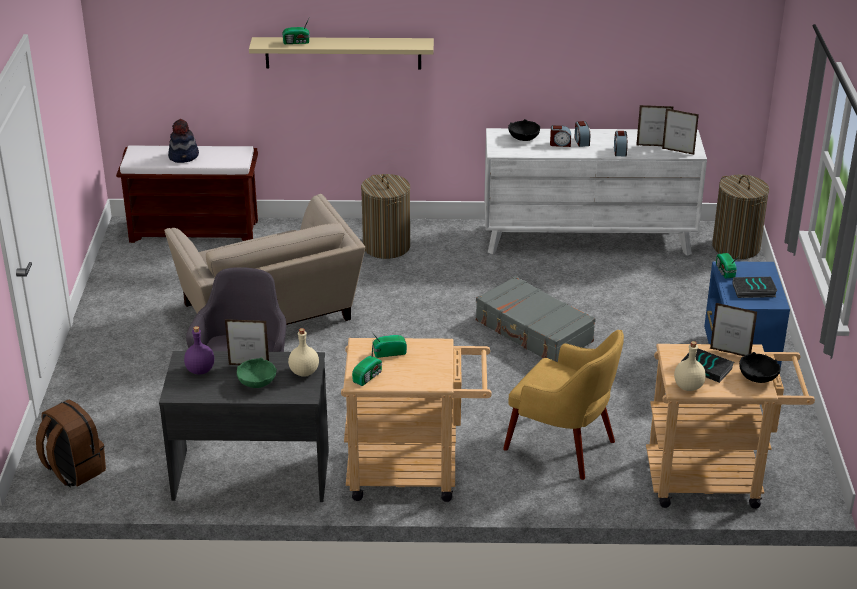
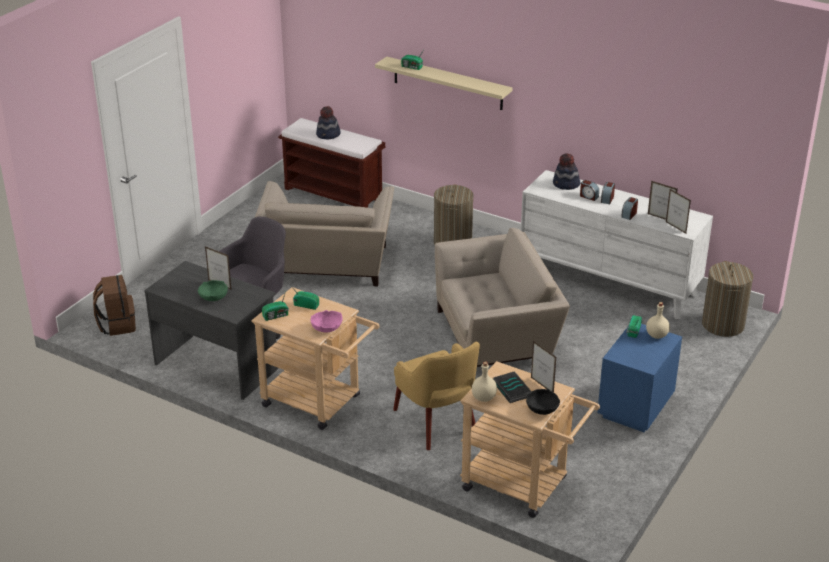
camera: 30 degrees right, 0 degrees up
(201, 370) = (188, 278): purple bottle -> none
(303, 372) = (248, 301): beige bottle -> beige bottle (656, 335)
(441, 370) = (326, 328): none -> pink bowl
(524, 138) = (566, 184): black bowl -> hat
(533, 332) = (497, 336): grey suitcase -> beige armchair
(753, 290) = (639, 352): book -> none

